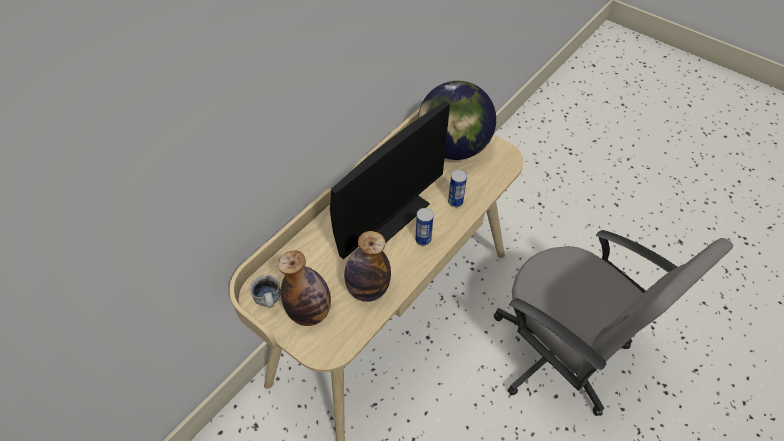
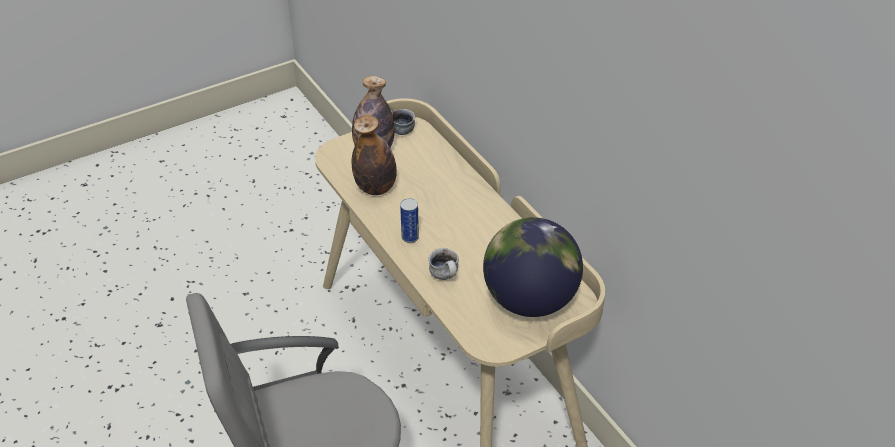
camera: 110 degrees right, 10 degrees down
(389, 217) = (451, 221): monitor -> none
(455, 202) = (446, 276): can -> mug

